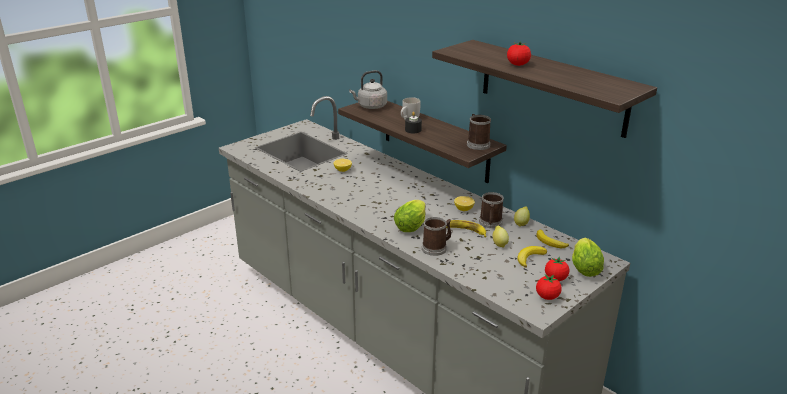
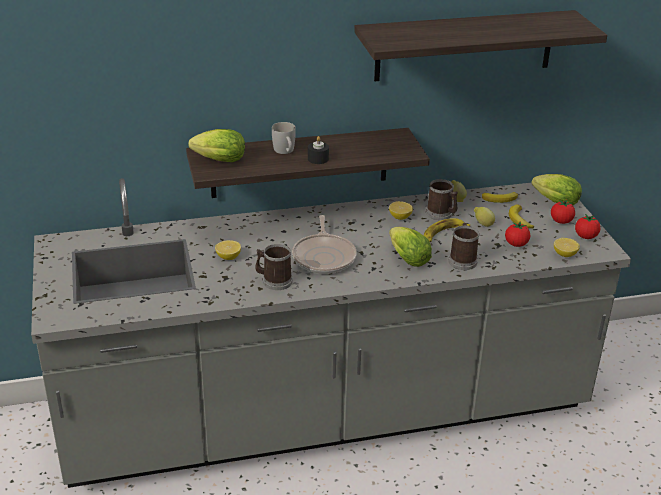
camera: 60 degrees left, 5 degrees up
(370, 106) = (217, 160): grey kettle -> lettuce
(378, 197) = (324, 256): none -> frying pan
(477, 144) = (392, 139): mug -> mug (274, 281)
(503, 292) = (564, 254): none -> lemon
(518, 65) = (465, 33): tomato -> tomato (516, 244)

